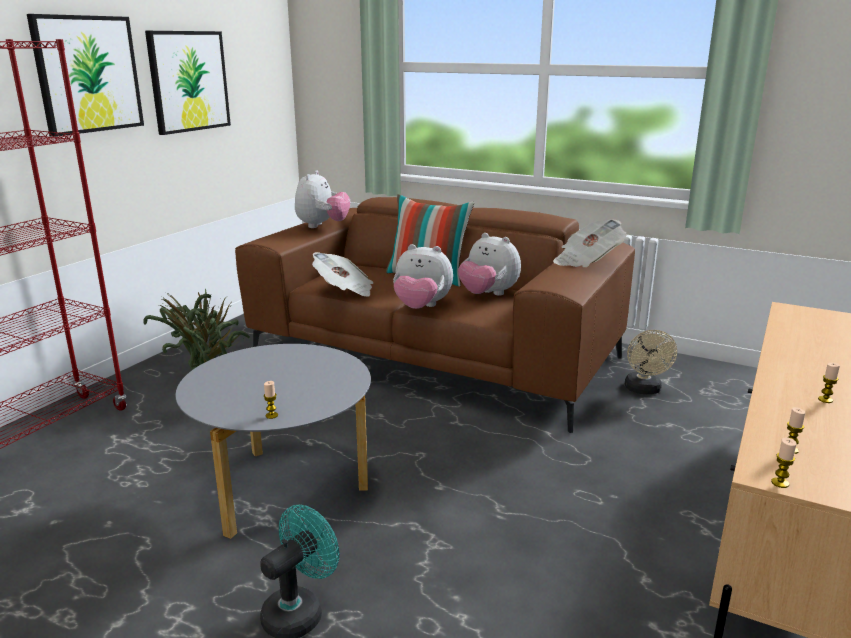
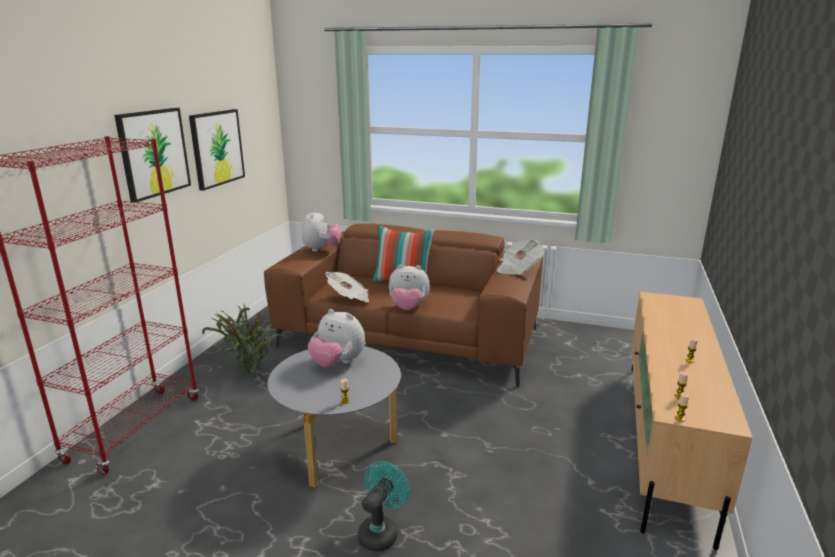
camera: 10 degrees left, 0 degrees up
(488, 294) = (450, 294): plush toy -> plush toy (337, 363)
(644, 390) = (556, 351): beige fan -> none

